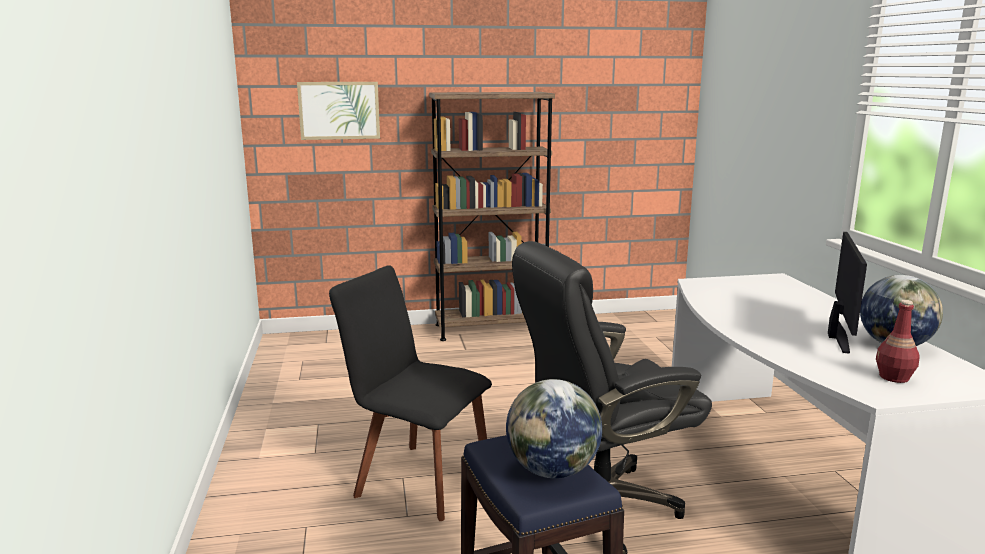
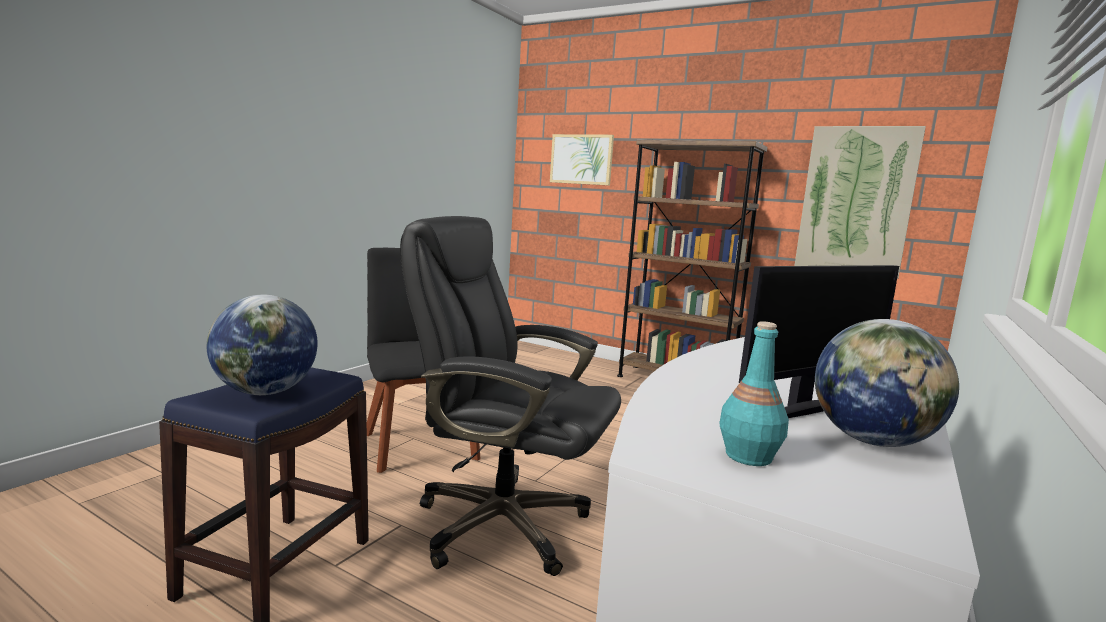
camera: 40 degrees right, 5 degrees down
(617, 136) = (856, 201): none -> picture
(894, 377) = (748, 456): red bottle -> turquoise bottle

